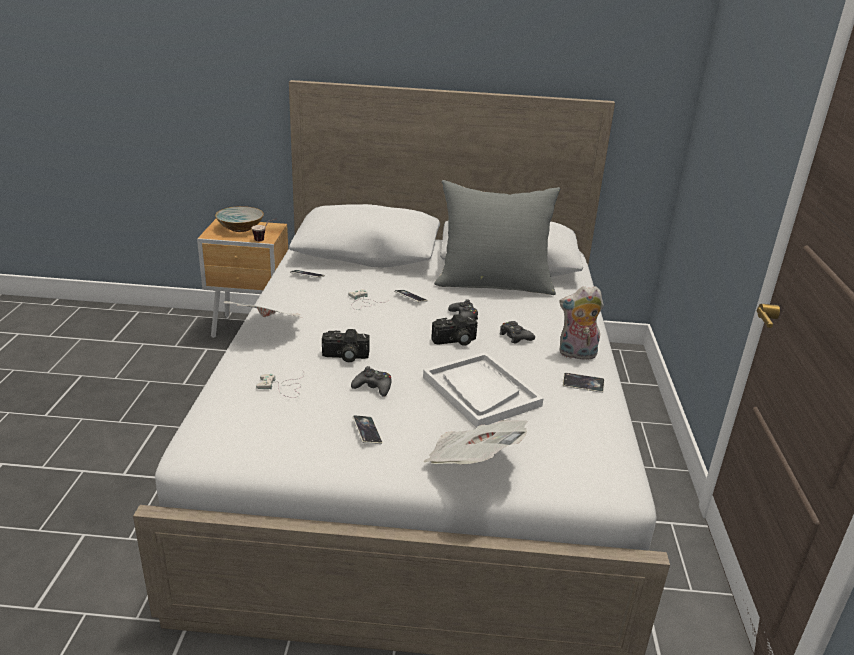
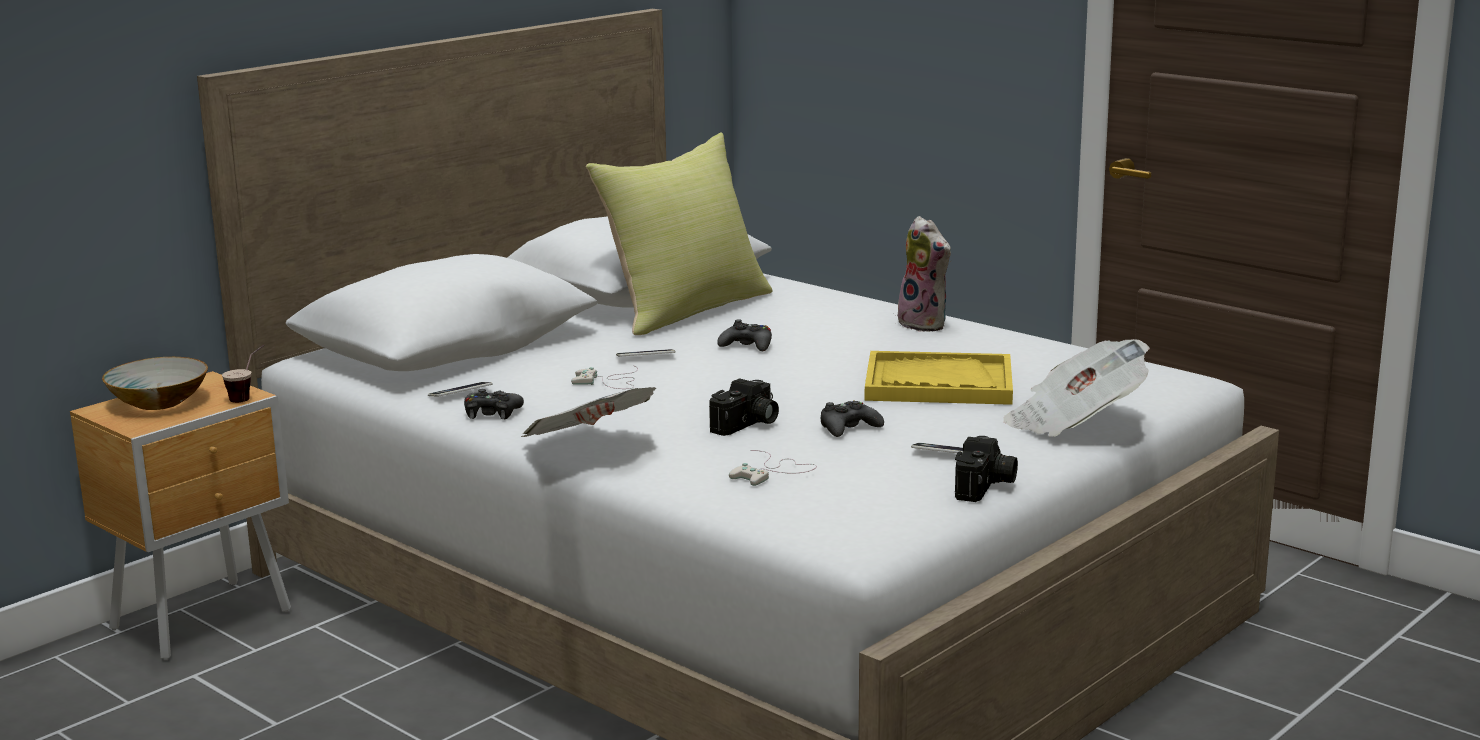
camera: 50 degrees left, 10 degrees down
(455, 341) = (803, 365): camera -> camera (986, 486)
(480, 391) = (938, 383): white tray -> yellow tray
(494, 283) = (686, 309): grey pillow -> yellow pillow
(515, 336) = (839, 337): black game controller -> black game controller (492, 413)
(576, 355) = (926, 324): plush toy -> plush toy turned 75 degrees counterclockwise
(583, 385) = (992, 340): phone -> none

